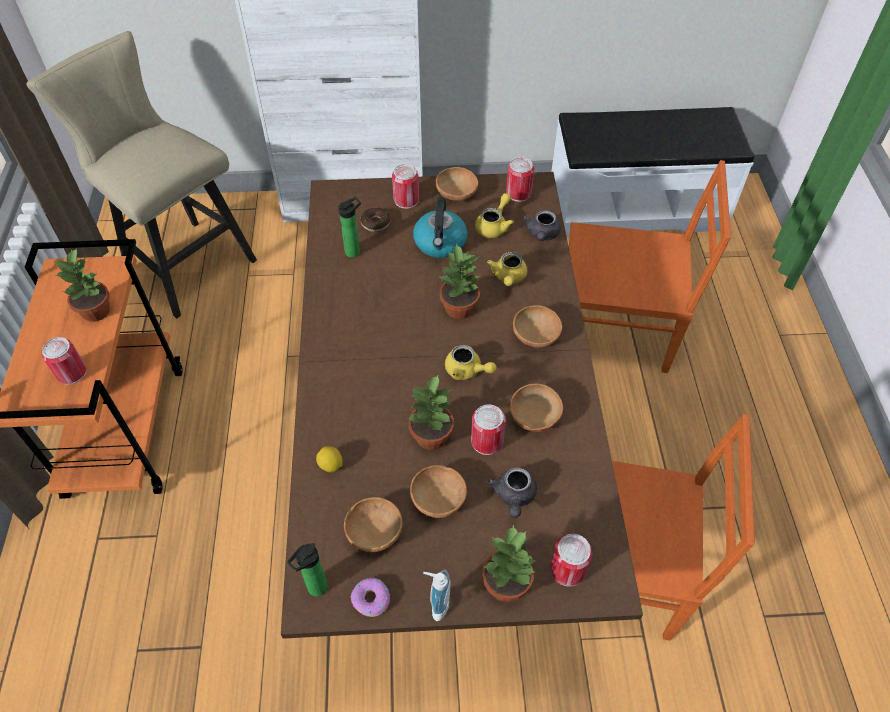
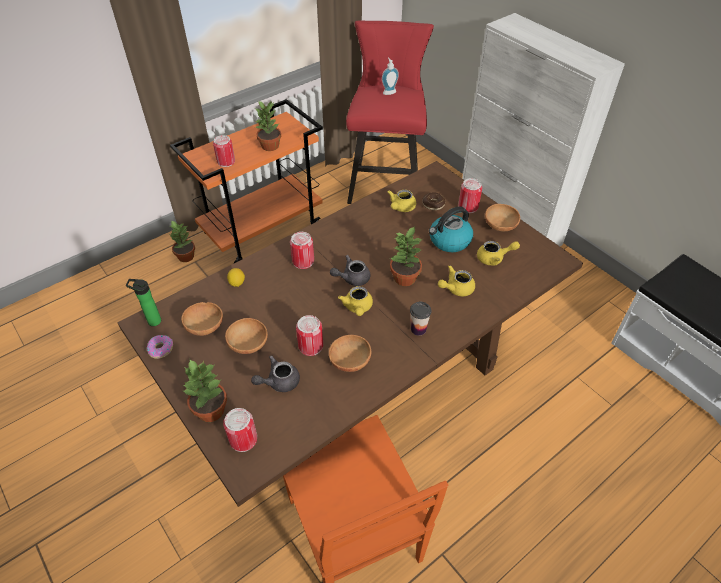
camera: 55 degrees right, 5 degrees down
(183, 262) = (386, 182): beige stool -> red stool
(354, 251) = (401, 208): bottle -> yellow teapot
(430, 437) = (292, 316): potted plant -> potted plant (185, 256)
(436, 605) = (175, 382): soap dispenser -> soap dispenser (388, 92)
(518, 193) = (539, 255): can -> can (303, 261)
(536, 337) = (418, 329): brown bowl -> cup
(541, 235) = (514, 286): grey teapot -> grey teapot (352, 278)
(617, 330) = (566, 427): orange chair -> none

